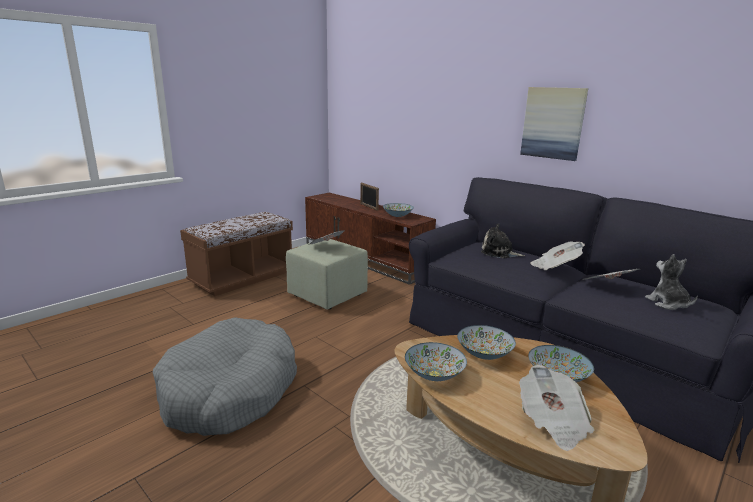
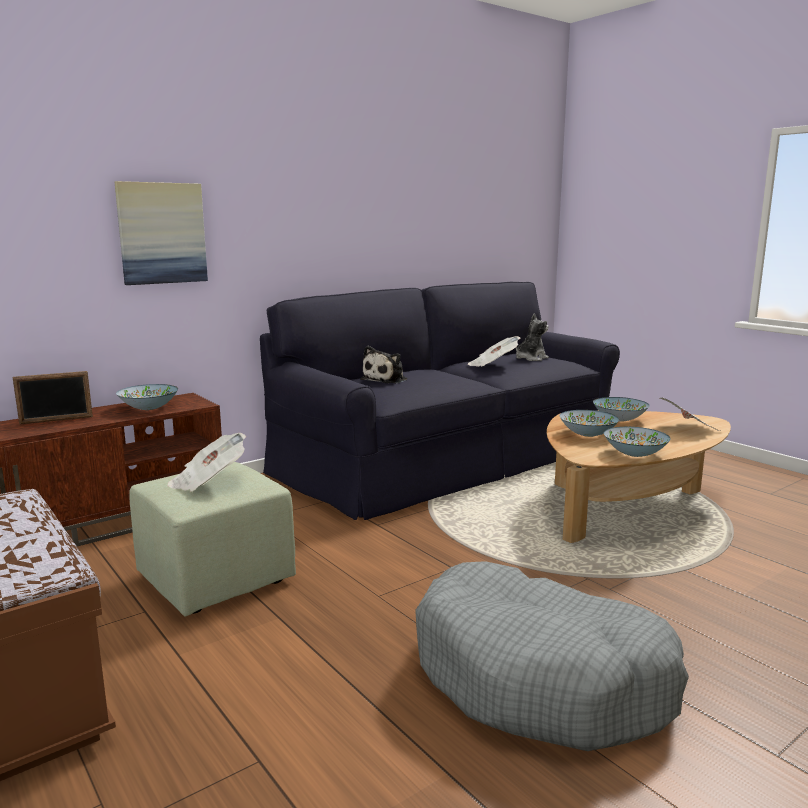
camera: 80 degrees left, 5 degrees down
(553, 123) = (337, 217): picture -> picture (162, 233)
(555, 267) = (440, 369): newspaper -> none
(667, 304) = (530, 358): plush toy -> plush toy turned 150 degrees clockwise

